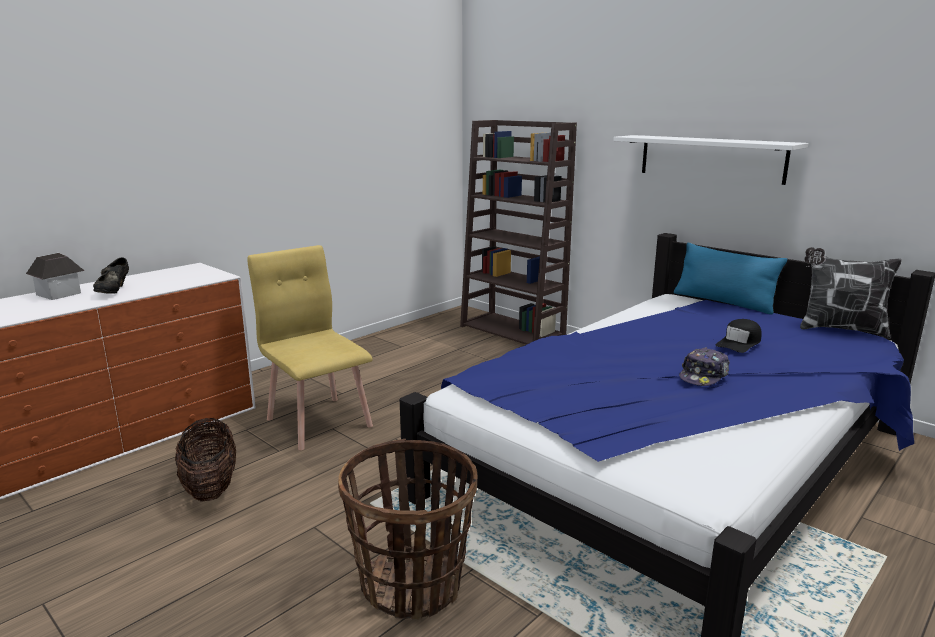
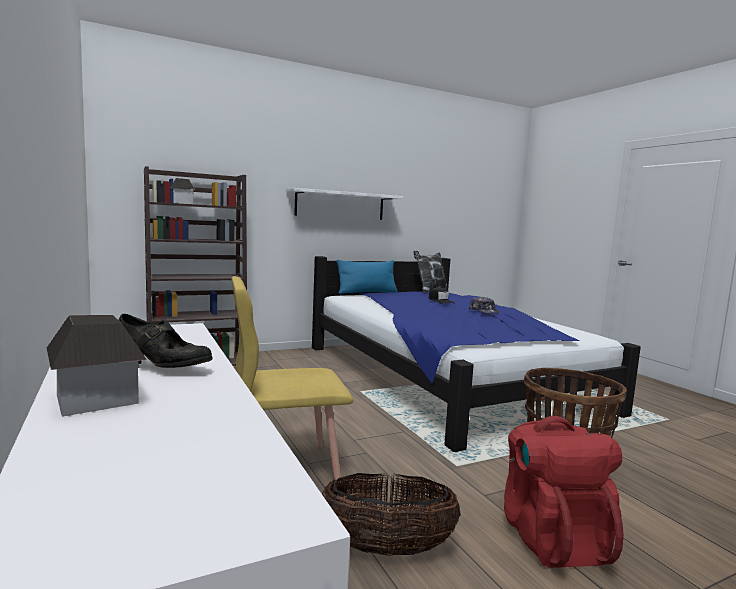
camera: 70 degrees left, 10 degrees down
(245, 574) = (551, 536): none -> red backpack
(510, 157) = (182, 203): none -> toy house

